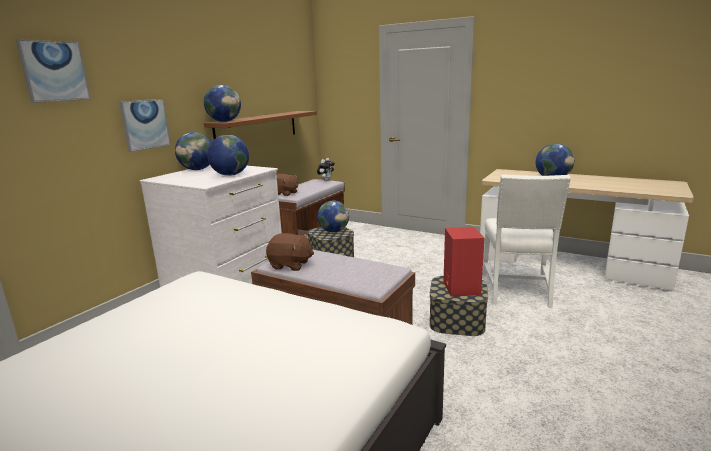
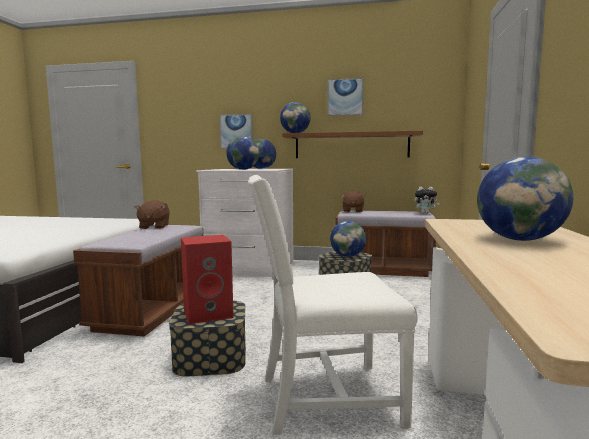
camera: 70 degrees right, 10 degrees down
(54, 71) = (185, 96): picture -> picture (345, 97)

